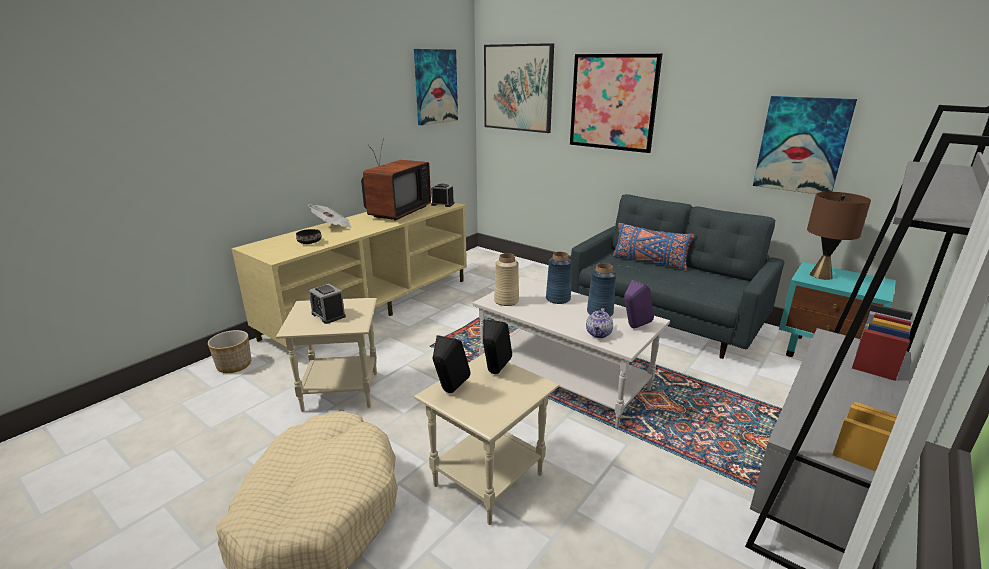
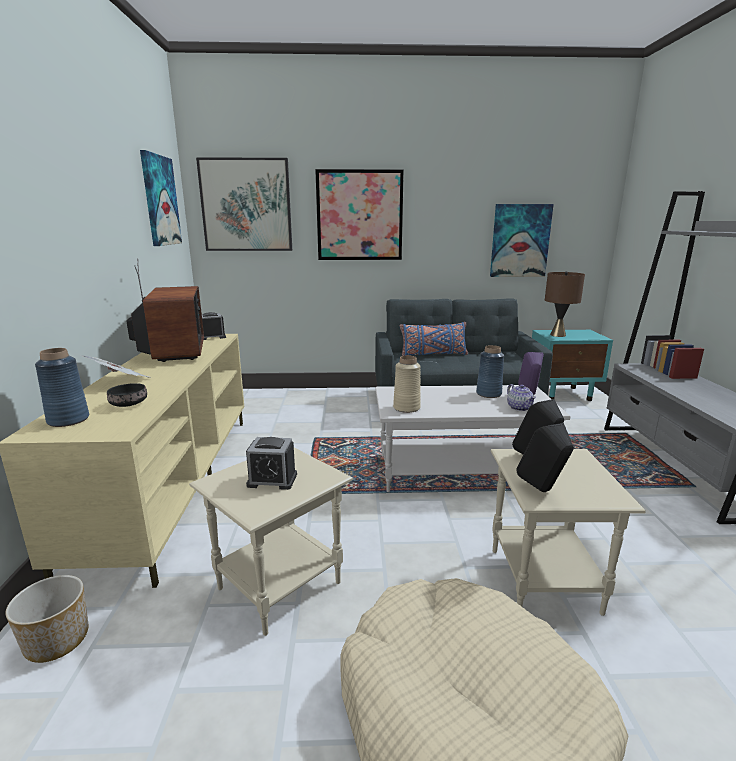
camera: 40 degrees left, 5 degrees down
(558, 299) = (440, 393): blue vase -> blue vase (68, 420)

